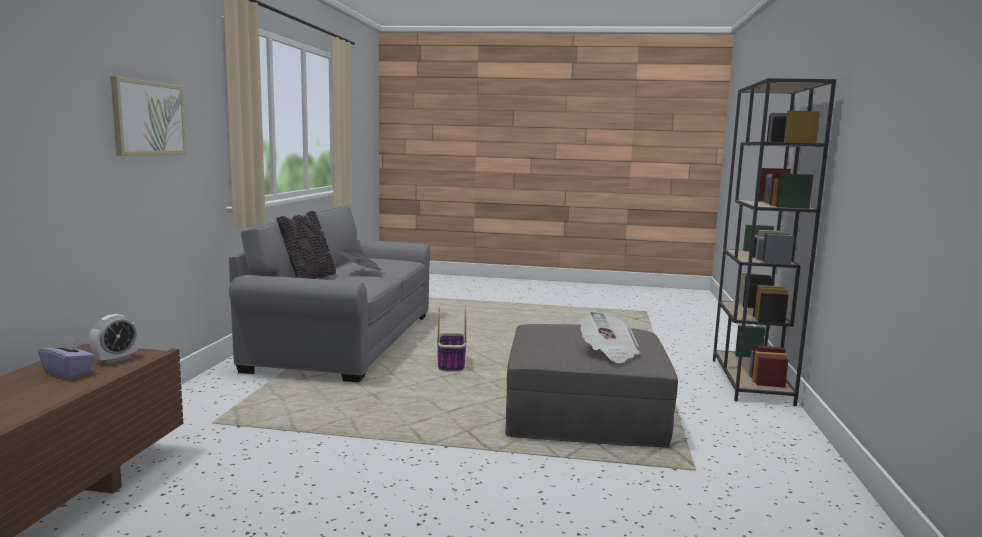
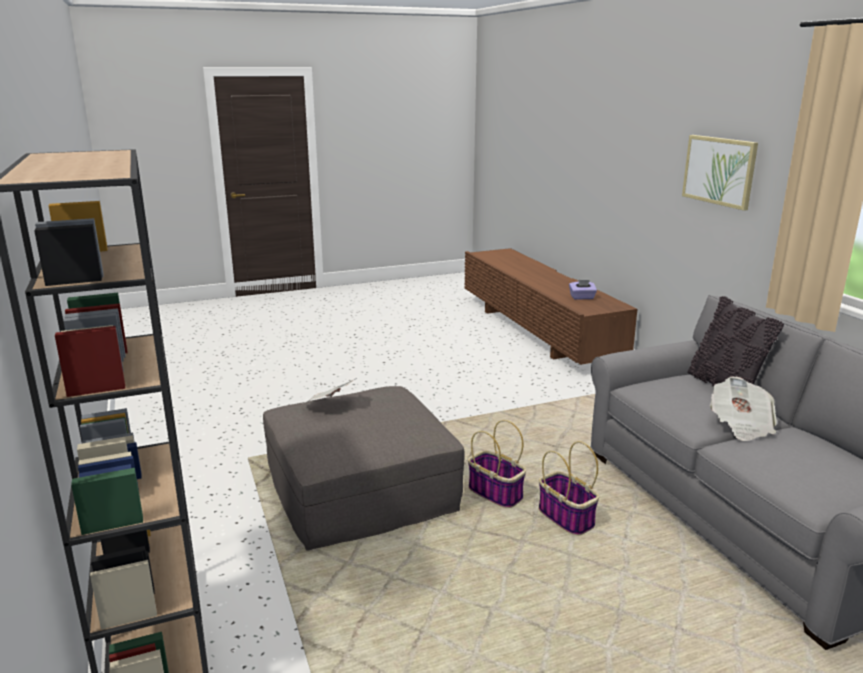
camera: 150 degrees right, 10 degrees up
(116, 359) = (589, 306): alarm clock -> none
(476, 384) = (496, 493): none -> basket

